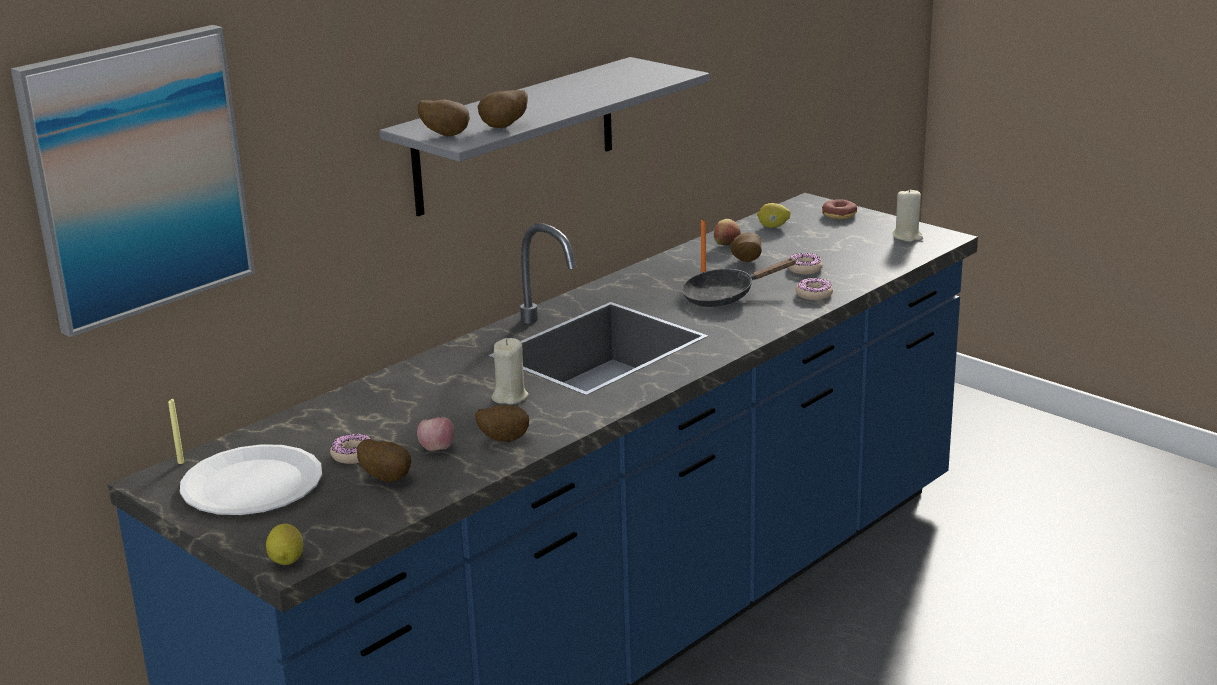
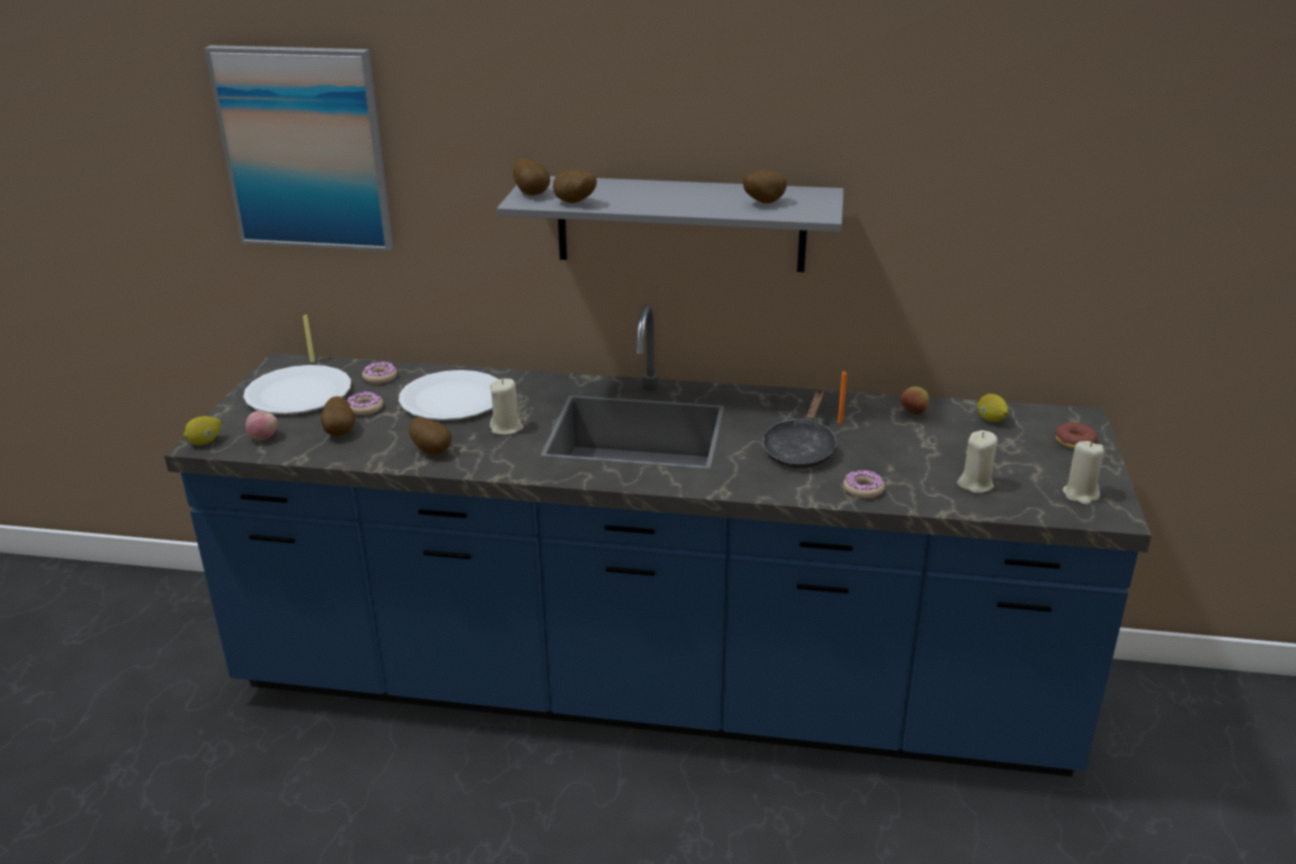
camera: 55 degrees right, 5 degrees up
(406, 408) = (452, 399): none -> white plate
(437, 449) = (397, 433): apple -> apple (264, 437)
(725, 296) = (800, 449): black frying pan -> black frying pan turned 105 degrees counterclockwise
(745, 262) = (889, 434): potato -> potato (762, 203)
(804, 269) = (915, 466): donut -> donut (380, 377)
(854, 260) = (975, 484): none -> beige candle

